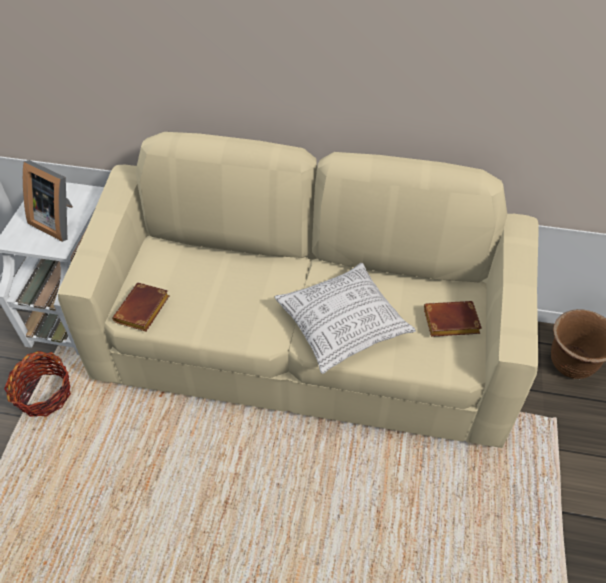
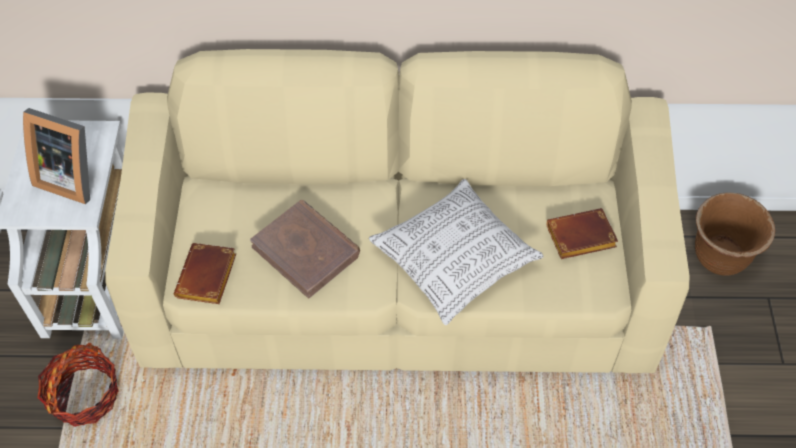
camera: 10 degrees left, 5 degrees up
(225, 301) = (306, 250): none -> brown book

